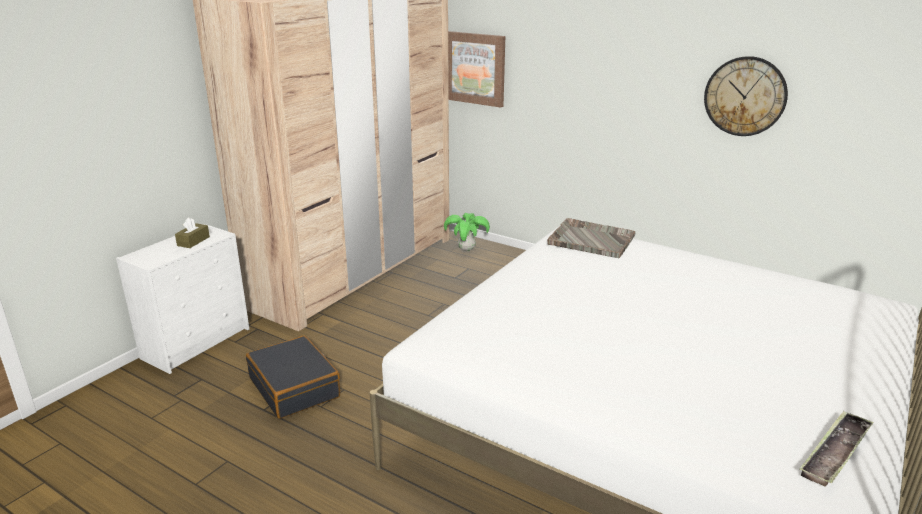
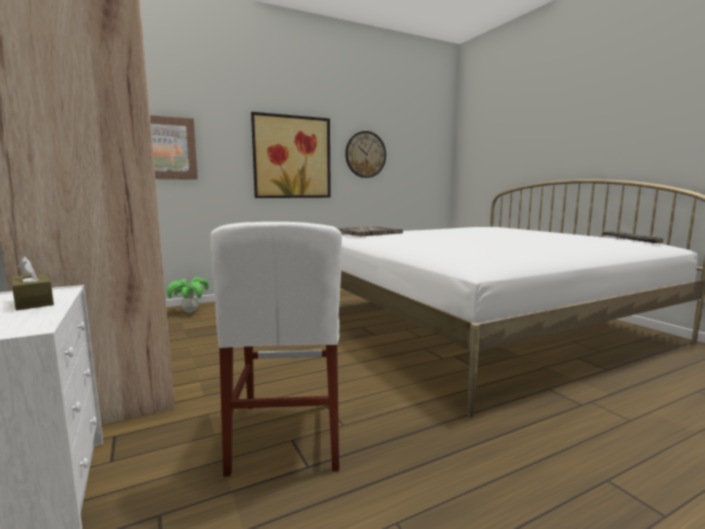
camera: 60 degrees left, 15 degrees down
(295, 387) = (287, 434): black suitcase -> white chair
(618, 90) = (292, 157): none -> picture

